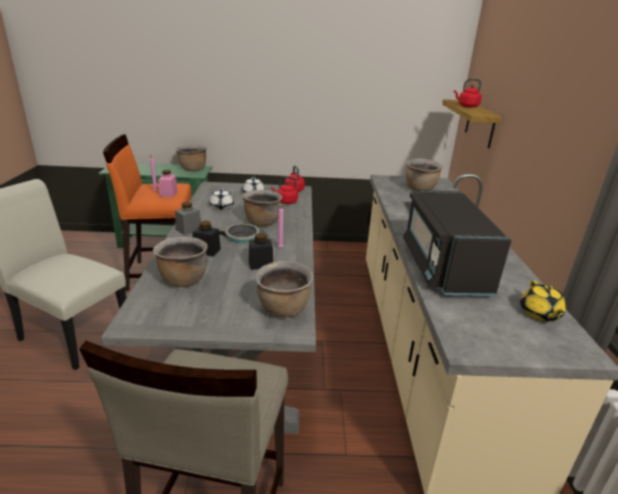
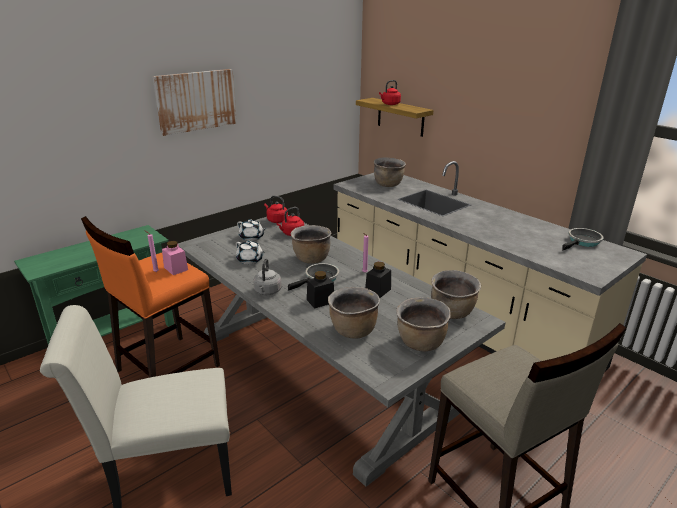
camera: 40 degrees left, 0 degrees up
(188, 229) = (267, 292): grey jar -> grey kettle
(192, 169) = (135, 235): brown cooking pot -> brown cooking pot (420, 343)
(268, 70) = (196, 101): none -> picture
(443, 266) = (502, 235): black microwave -> none
(539, 314) = (582, 242): yellow teapot -> frying pan

